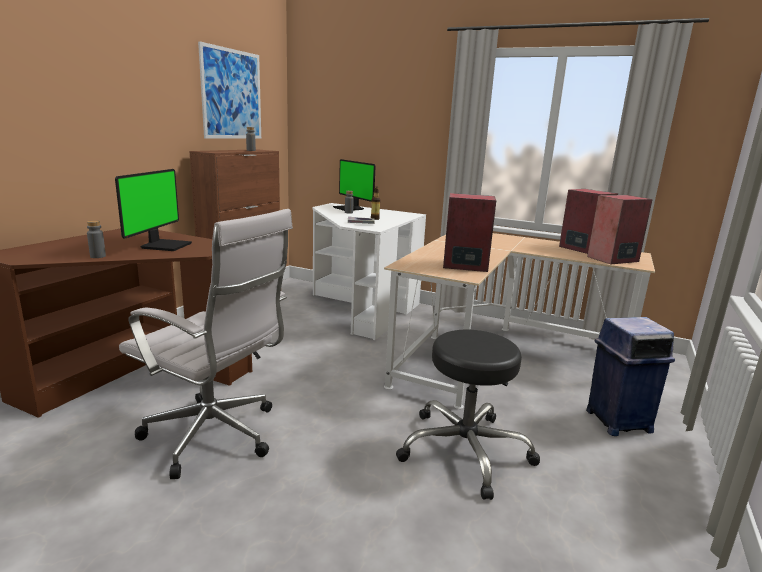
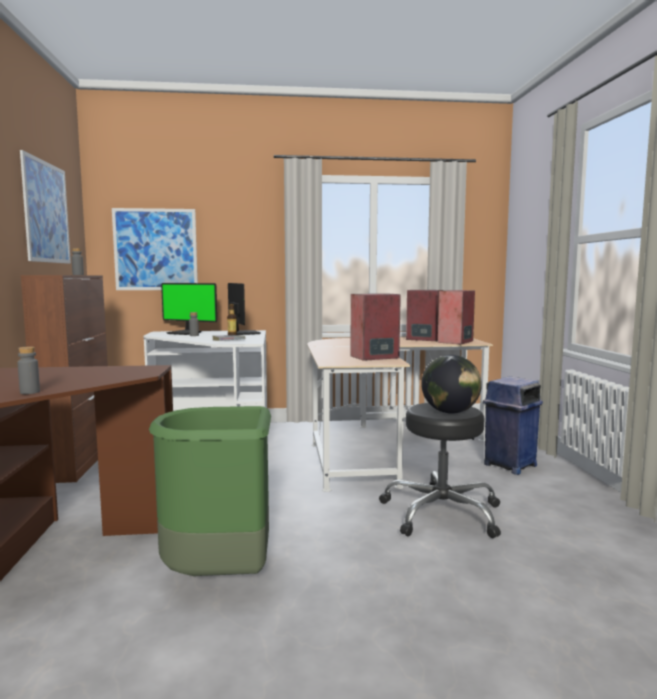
camera: 30 degrees left, 10 degrees down
(165, 245) = (82, 375): monitor -> monitor (243, 333)
(216, 437) = (220, 576): white office chair -> green trash can
(338, 127) = (155, 249): none -> picture
(475, 349) = (450, 412): none -> globe

